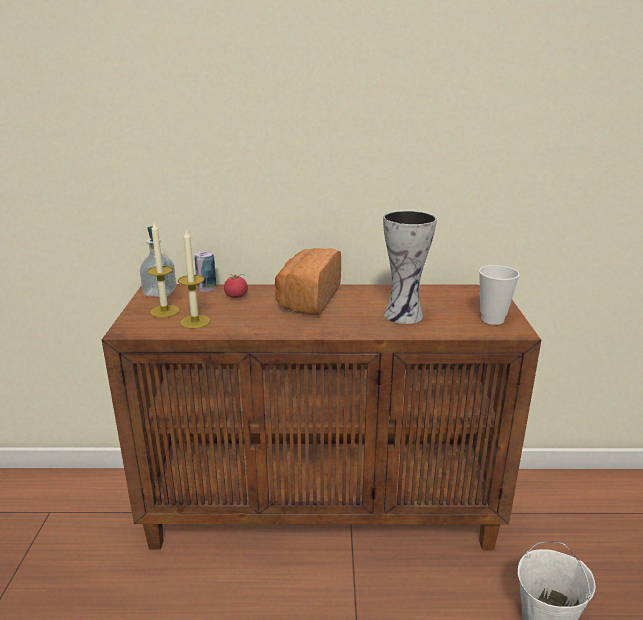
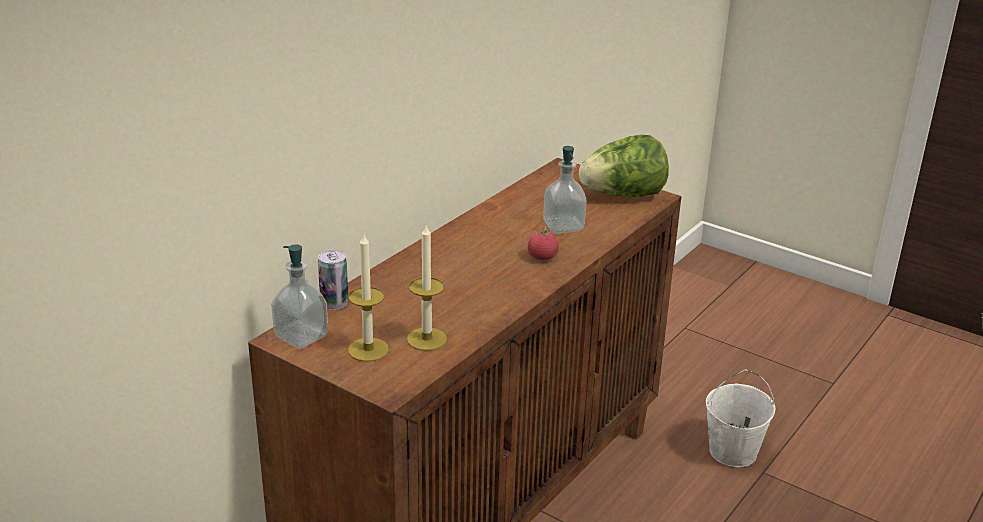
camera: 55 degrees left, 5 degrees up
(236, 296) = (388, 293): tomato -> tomato (542, 257)
(308, 299) = (458, 257): bread -> none
(405, 315) = (563, 226): vase -> soap dispenser
(492, 319) = (623, 195): cup -> lettuce

